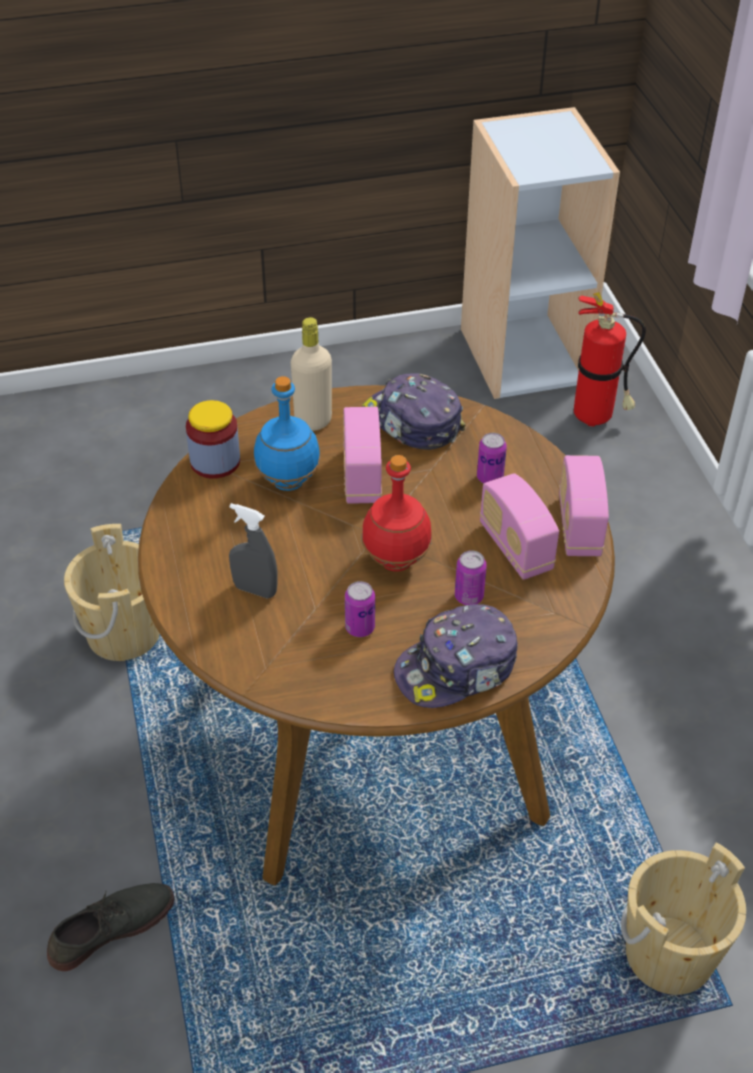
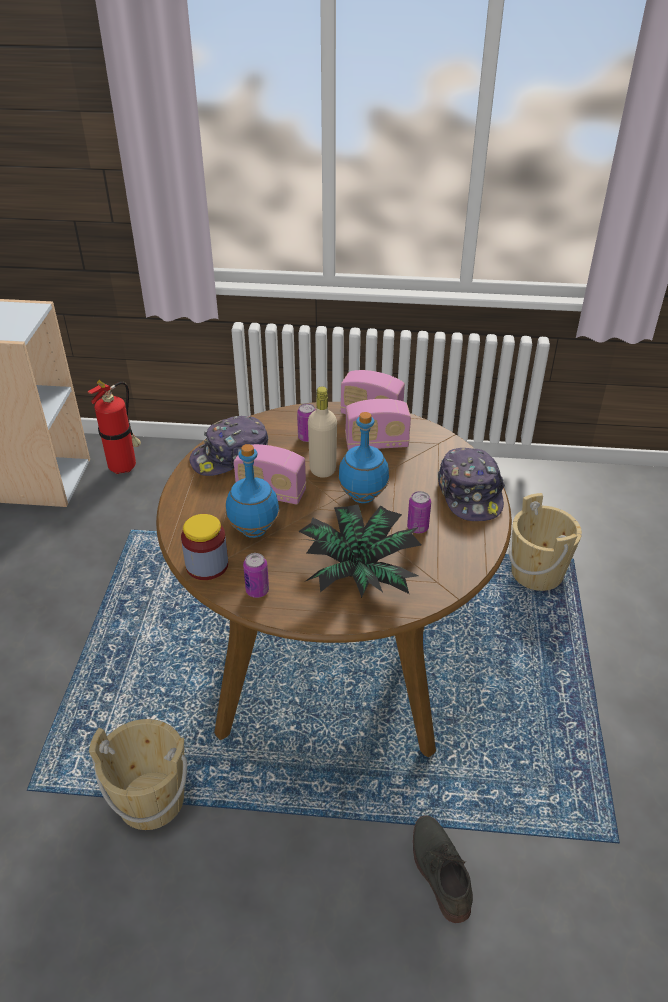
camera: 70 degrees left, 5 degrees down
(255, 590) = (358, 571): grey spray bottle -> potted plant
(313, 421) = (196, 503): beige bottle -> beige bottle (322, 469)
(395, 561) = (363, 497): red bottle -> blue bottle
(469, 596) = (410, 473): can -> can (257, 591)

